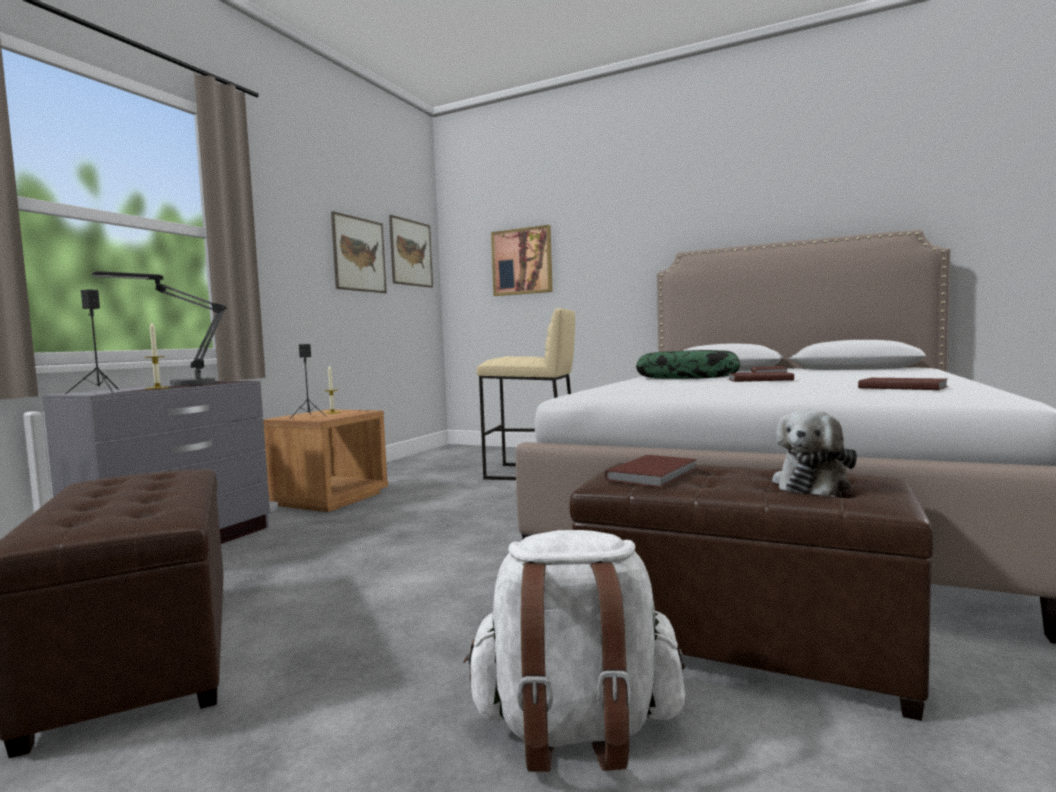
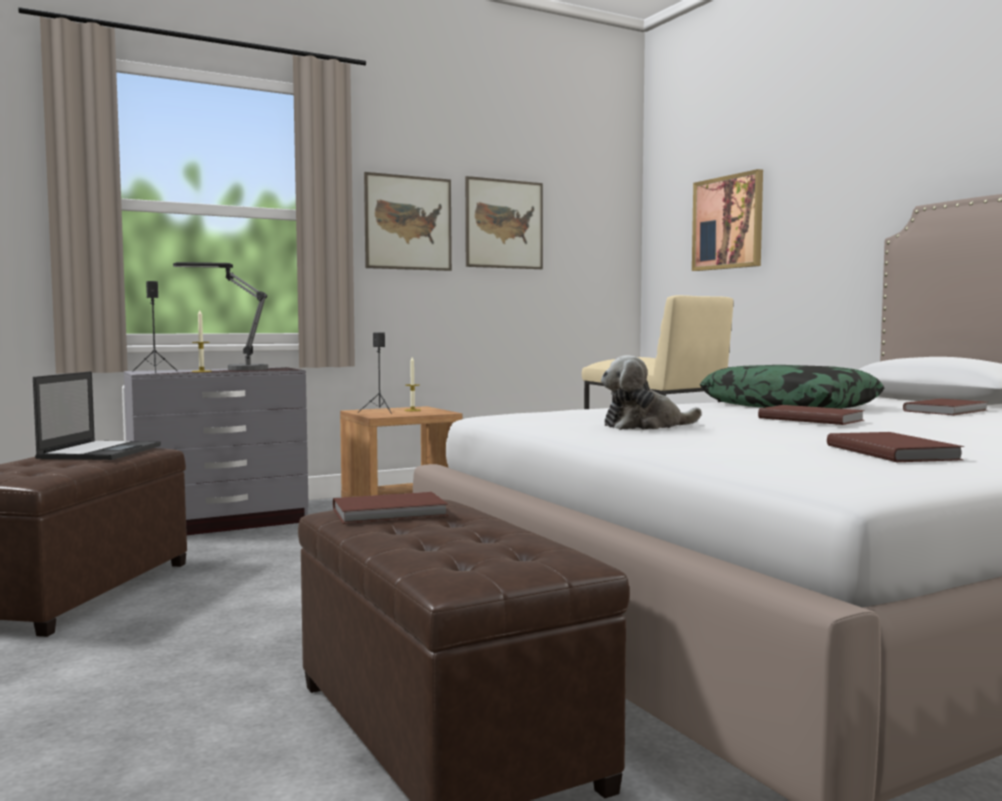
camera: 35 degrees right, 0 degrees up
(142, 481) = (101, 451): none -> laptop
(411, 253) = (590, 216): picture -> picture (408, 223)
(575, 730) = (180, 734): white backpack -> none
(813, 485) = (470, 551): plush toy -> plush toy (645, 426)

